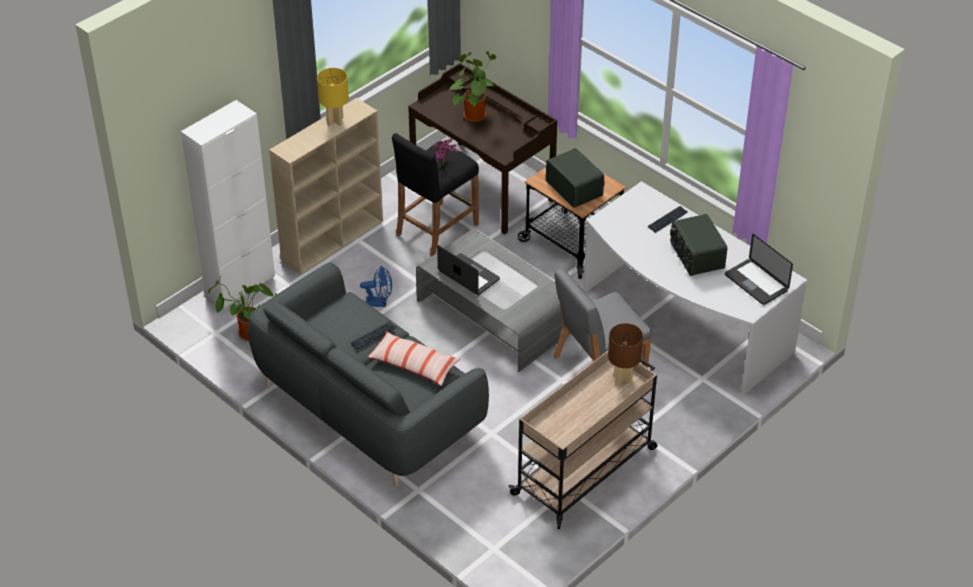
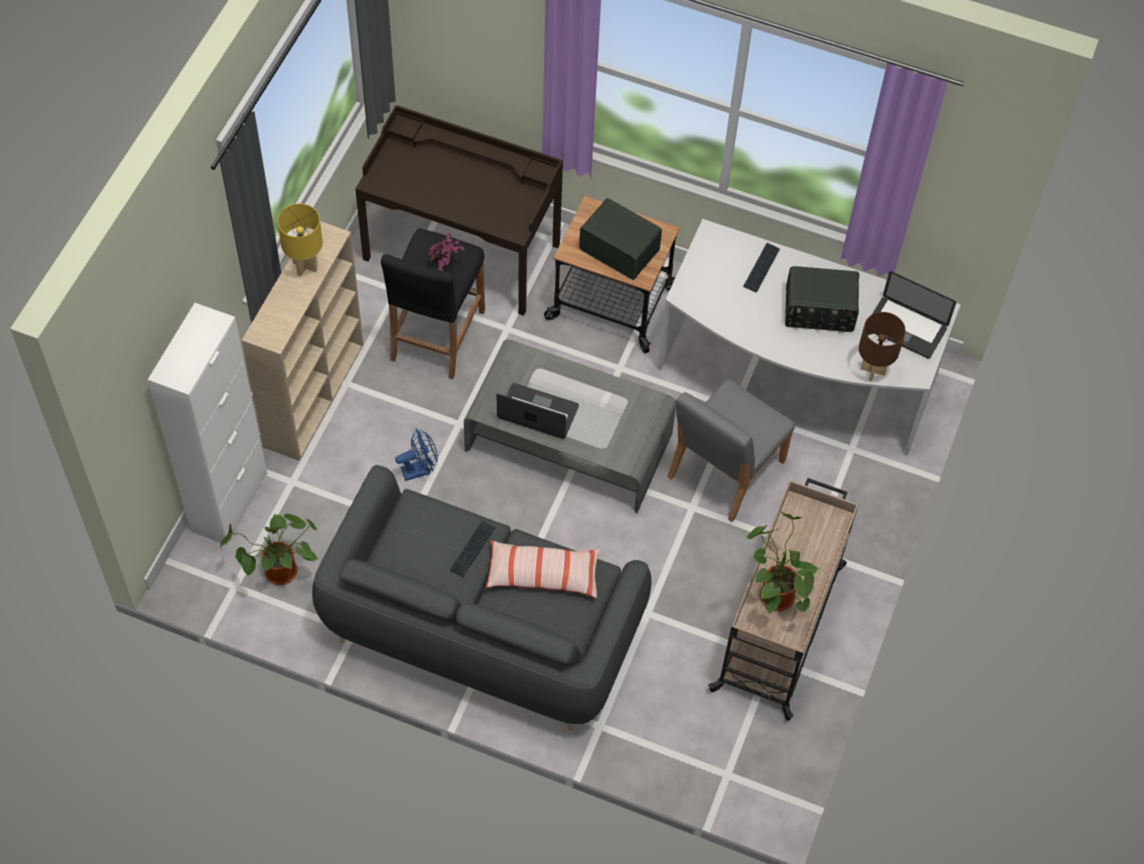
camera: 25 degrees left, 15 degrees up
(473, 114) = (445, 176): potted plant -> potted plant (773, 594)
(623, 378) = (815, 518): brown table lamp -> brown table lamp (873, 370)
(696, 256) = (819, 311): radio -> radio turned 45 degrees counterclockwise

